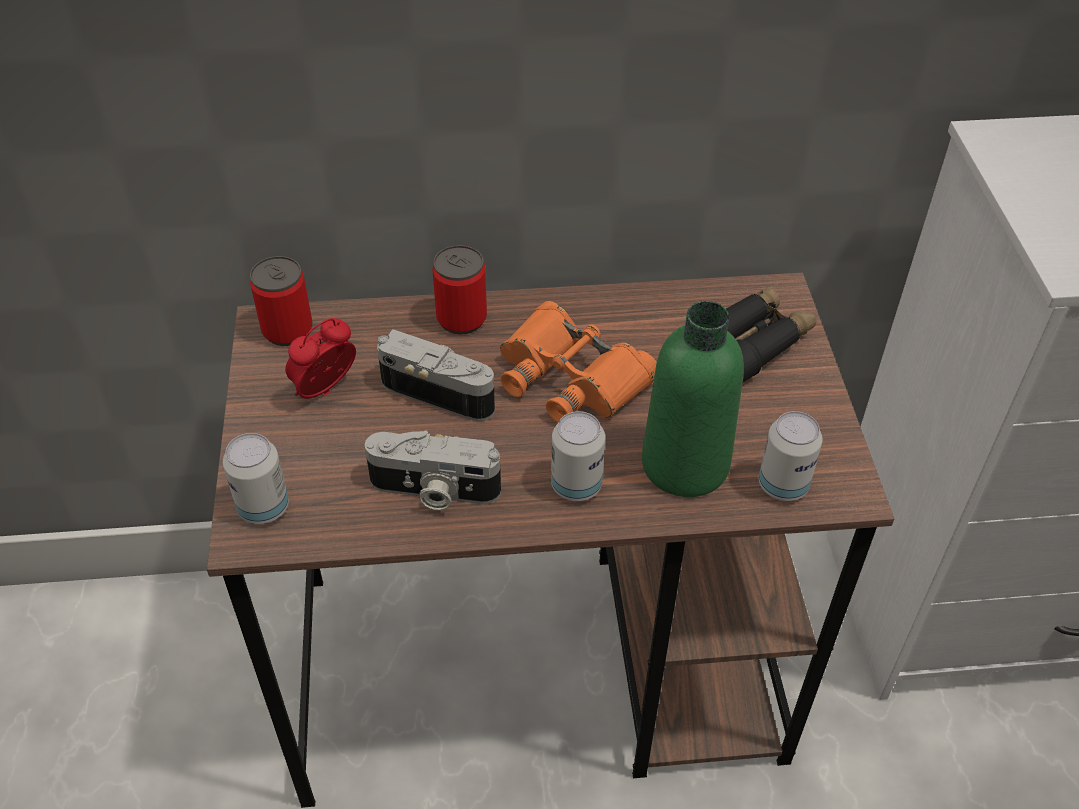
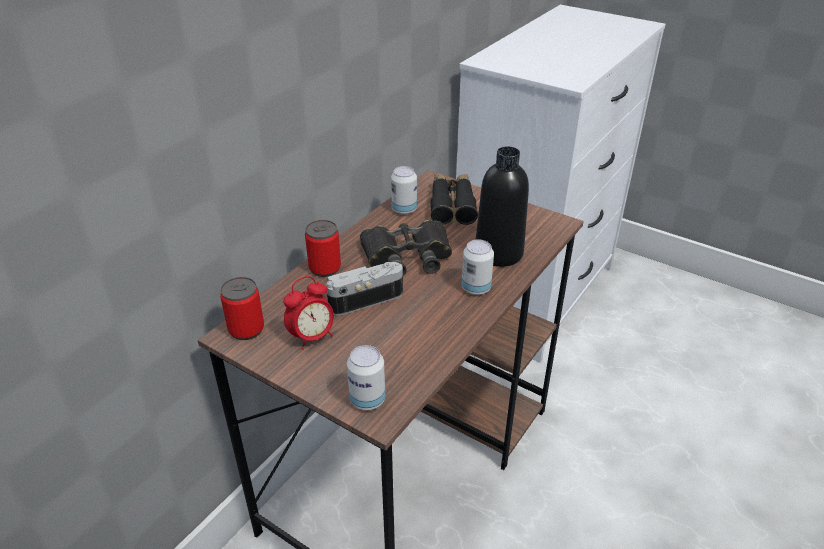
camera: 50 degrees left, 10 degrees down
(325, 391) = (312, 337): alarm clock -> alarm clock turned 120 degrees counterclockwise
(433, 491) = (428, 333): camera -> none
(571, 376) = (407, 256): orange binoculars -> black binoculars
(685, 464) = (498, 253): green bottle -> black bottle
(783, 485) = (538, 236): can -> can (404, 209)

